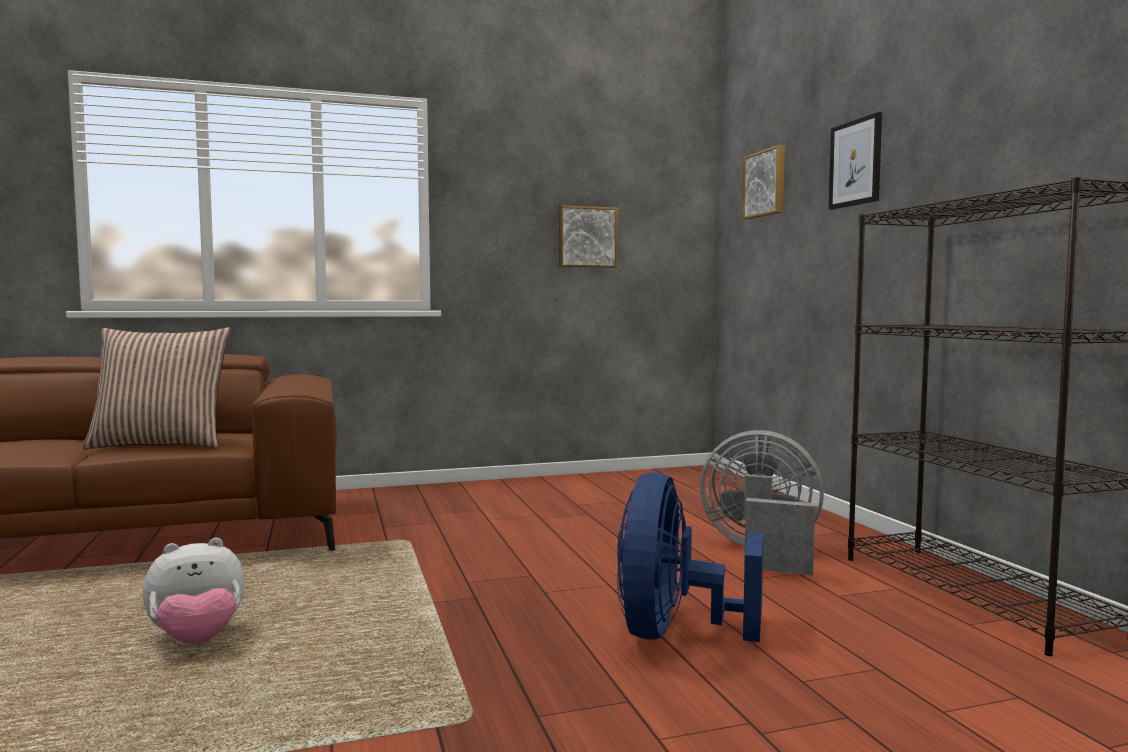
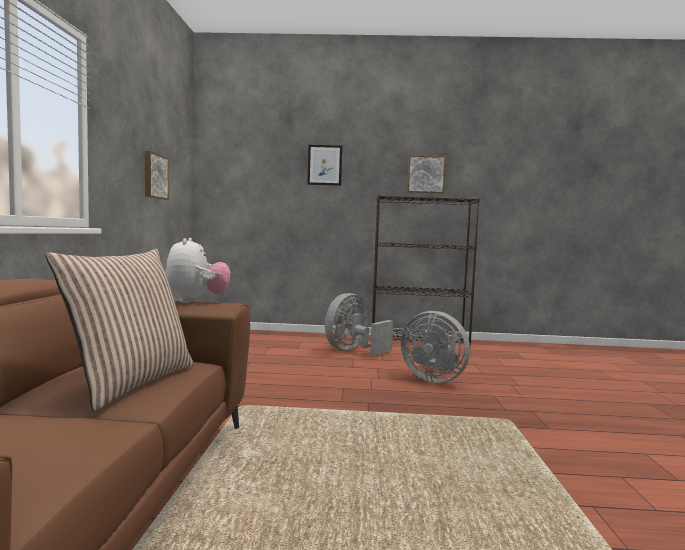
camera: 70 degrees left, 0 degrees up
(197, 641) = (393, 479): plush toy -> plush toy (196, 301)
(674, 632) = (434, 379): blue fan -> grey fan
(766, 183) = (248, 161): picture -> picture (426, 174)

